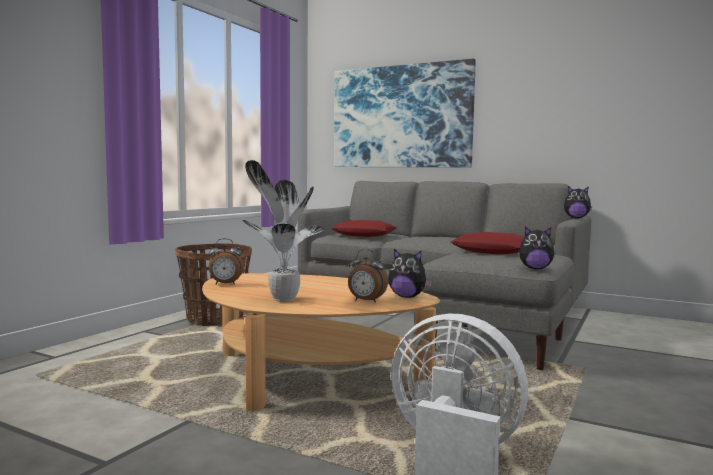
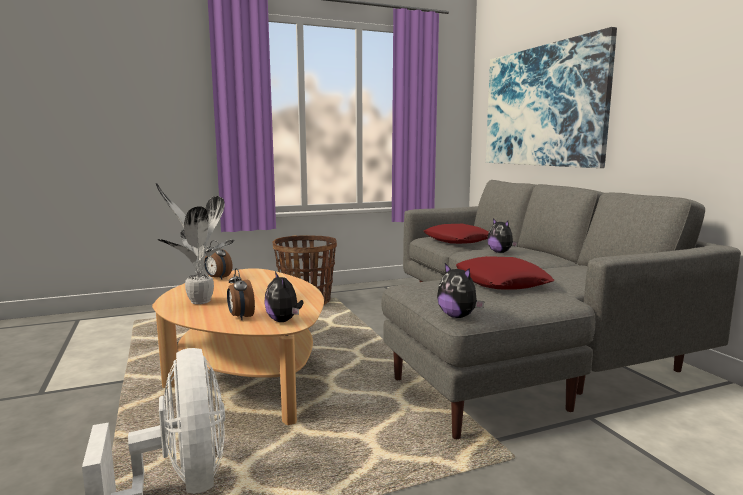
camera: 40 degrees right, 5 degrees up
(576, 218) = (672, 251): plush toy -> plush toy (500, 252)

